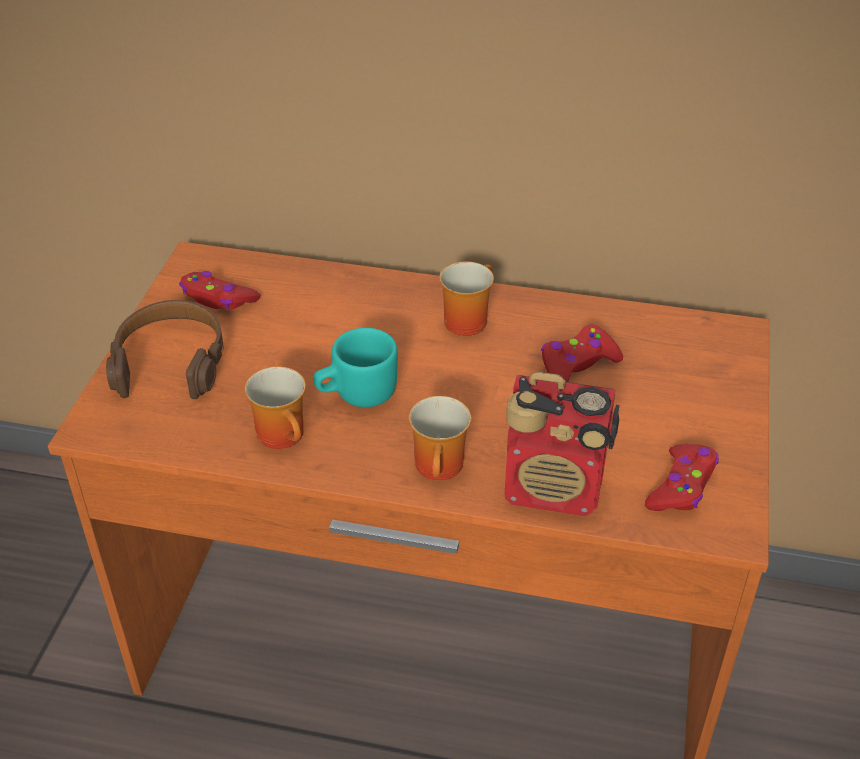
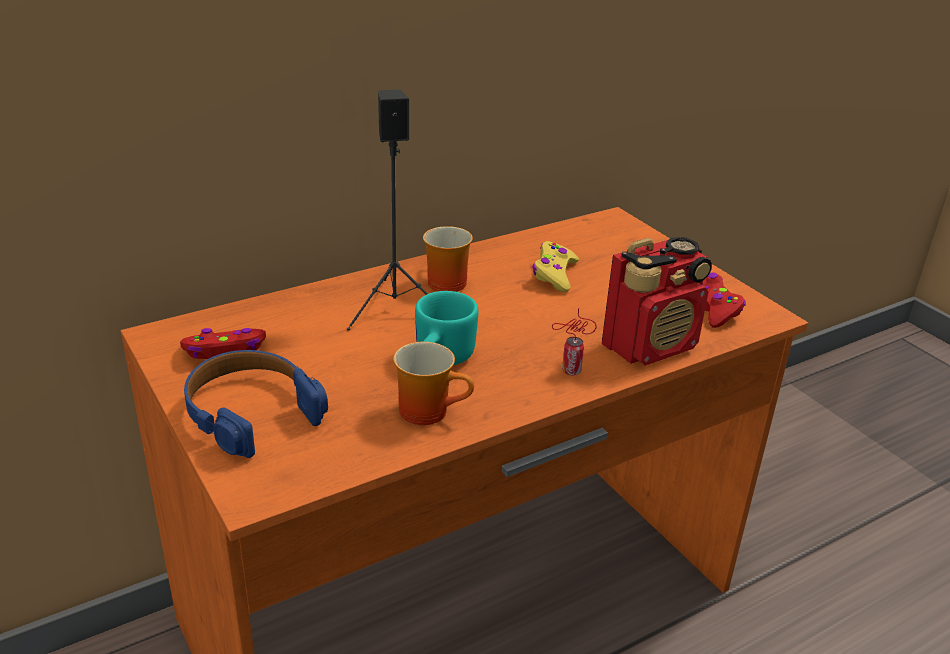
camera: 45 degrees left, 10 degrees down
(170, 360) = (251, 412): brown headphones -> blue headphones
(389, 326) = (396, 308): none -> black speaker
(442, 468) = (568, 371): mug -> can
(577, 364) = (554, 274): red game controller -> yellow game controller

